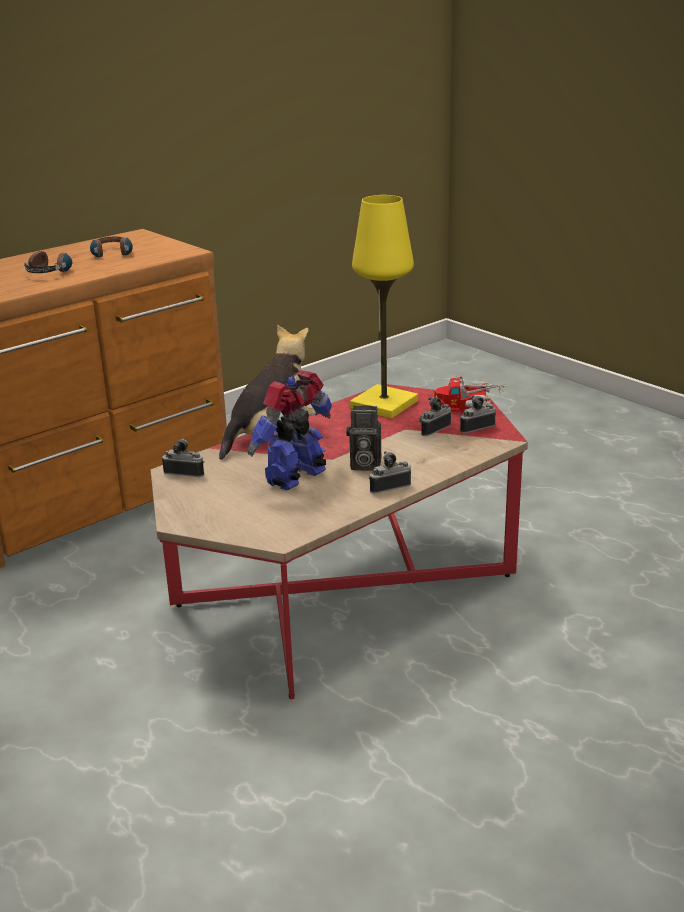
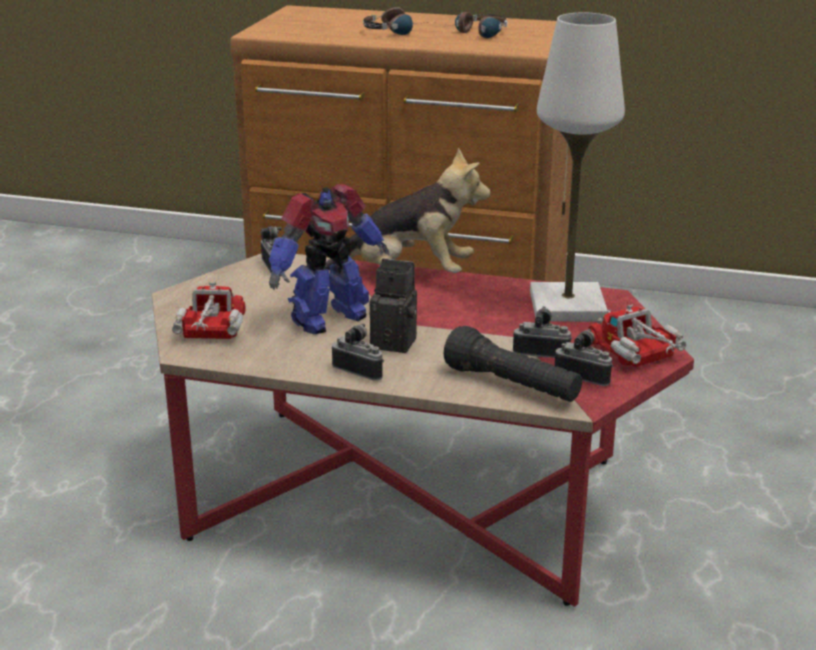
camera: 55 degrees right, 0 degrees up
(262, 522) = (212, 332): none -> toy truck
(298, 477) = (327, 318): toy robot -> toy robot turned 135 degrees clockwise
(363, 465) = (397, 342): camera -> camera turned 135 degrees clockwise
(384, 405) = (567, 307): yellow table lamp -> white table lamp
(463, 449) = (512, 386): none -> black flashlight

